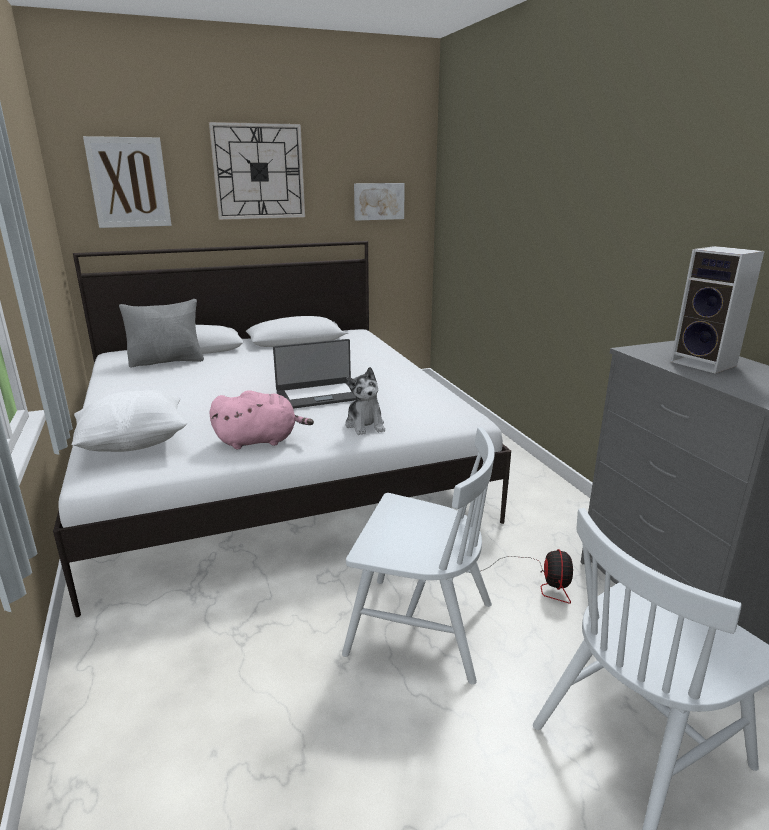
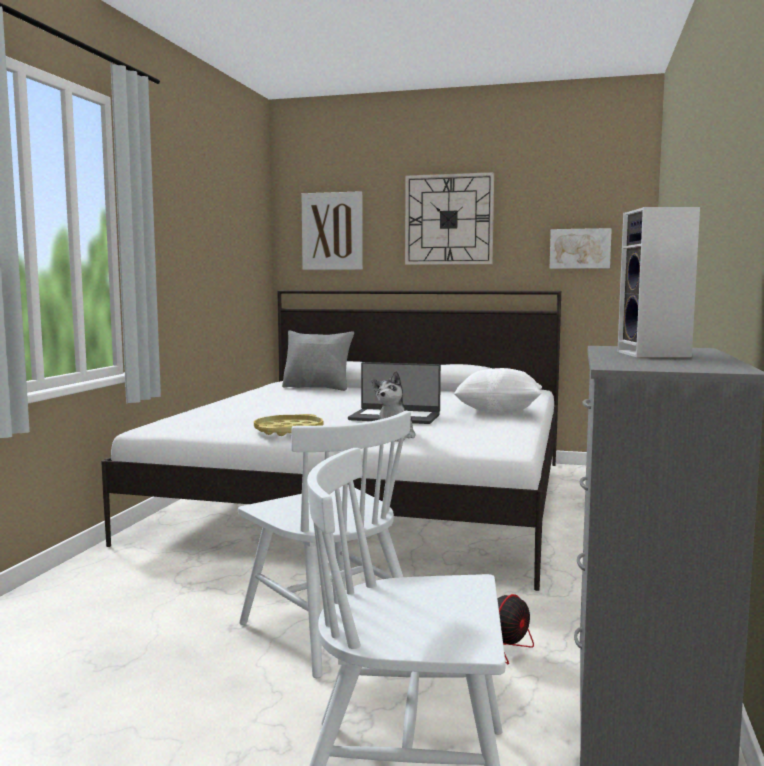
camera: 35 degrees right, 15 degrees down
(135, 443) = (201, 419): white pillow -> white pillow (498, 411)
(260, 441) = (289, 431): pink plush toy -> yellow tray

